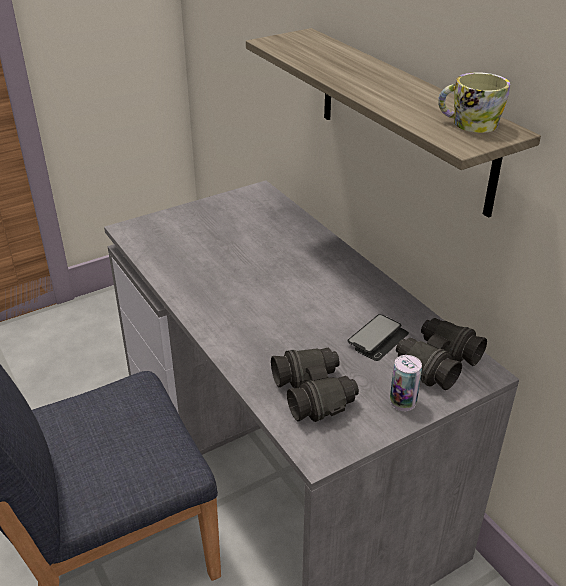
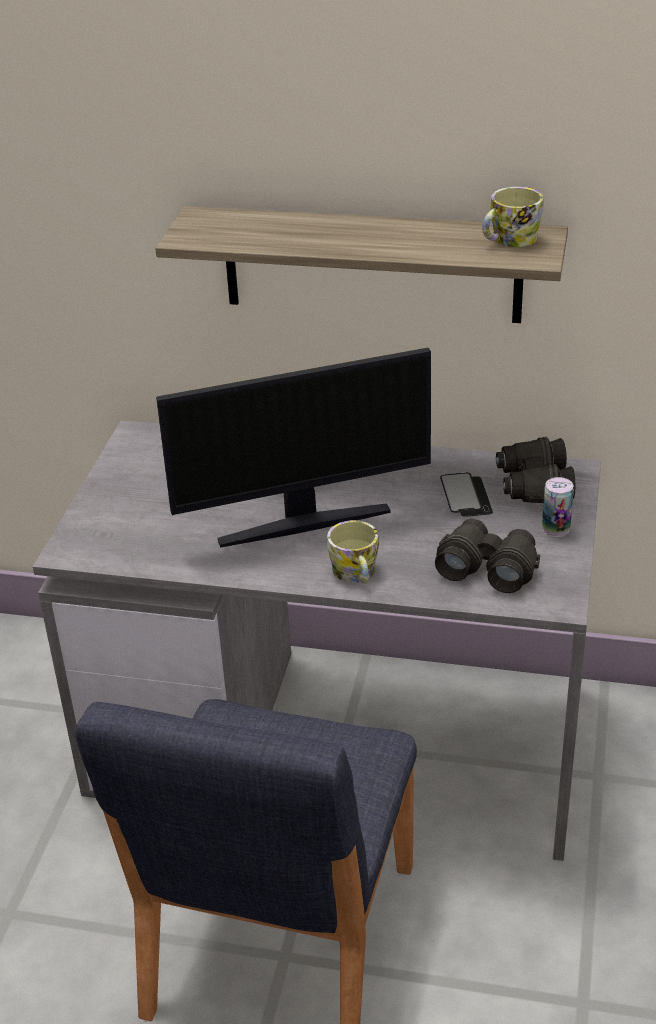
camera: 45 degrees left, 0 degrees up
(233, 339) = (356, 574): none -> mug
(257, 289) = (303, 523): none -> monitor

